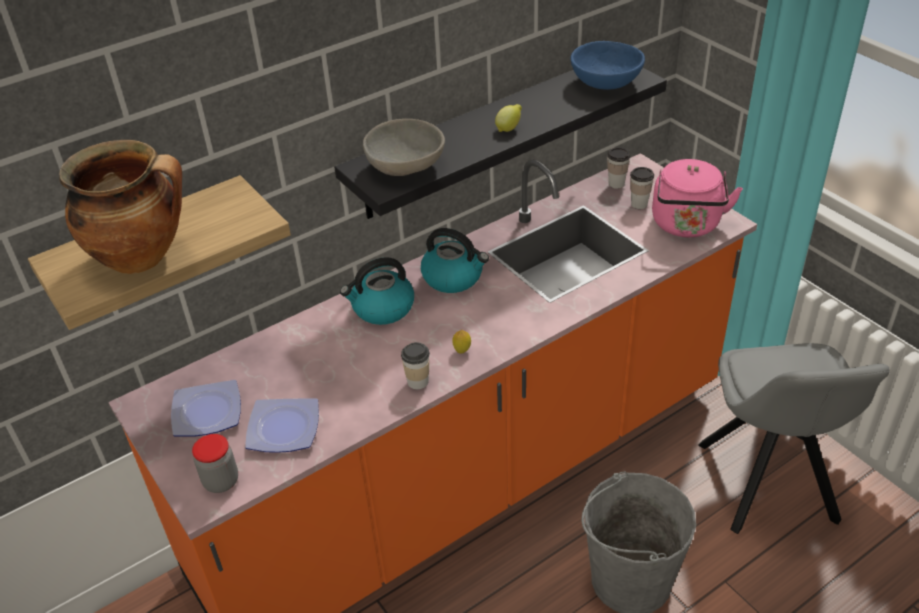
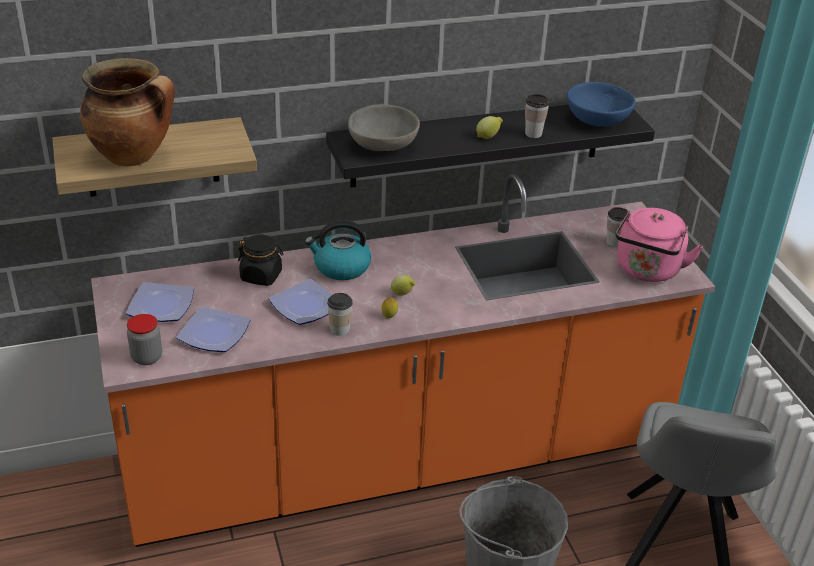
camera: 15 degrees right, 5 degrees down
(302, 343) = (261, 276): none -> black jar
(366, 364) = (305, 305): none -> plate
(453, 277) = (414, 259): kettle -> none
(462, 320) = (403, 294): none -> lemon
(616, 184) = (603, 221): cup -> cup (533, 134)

